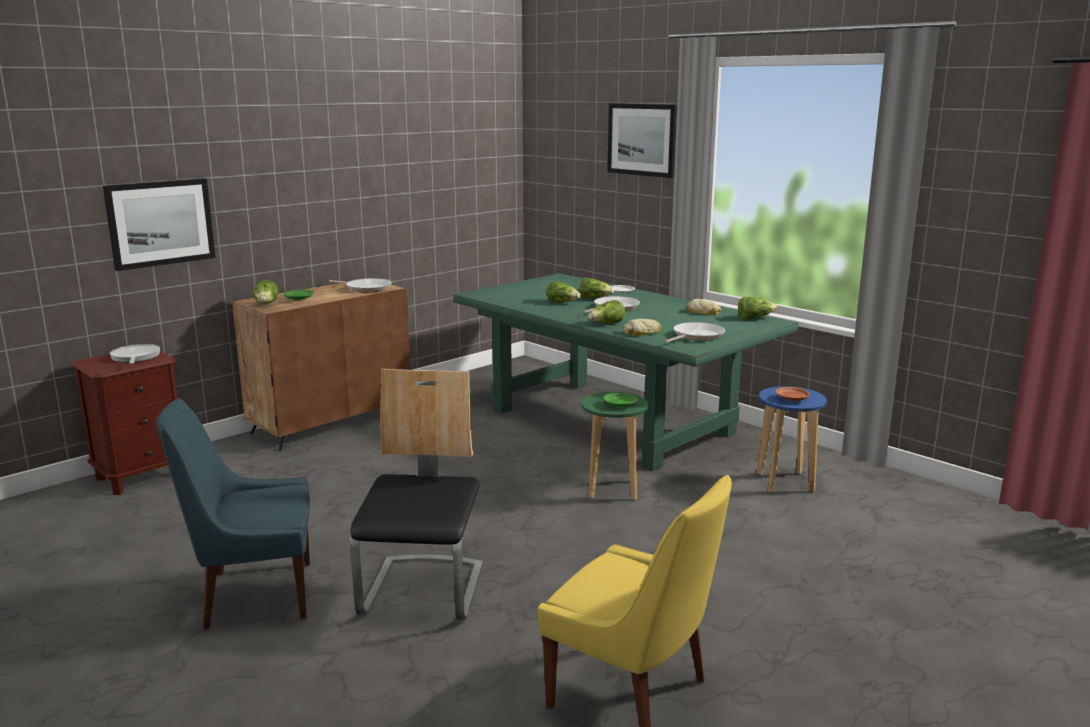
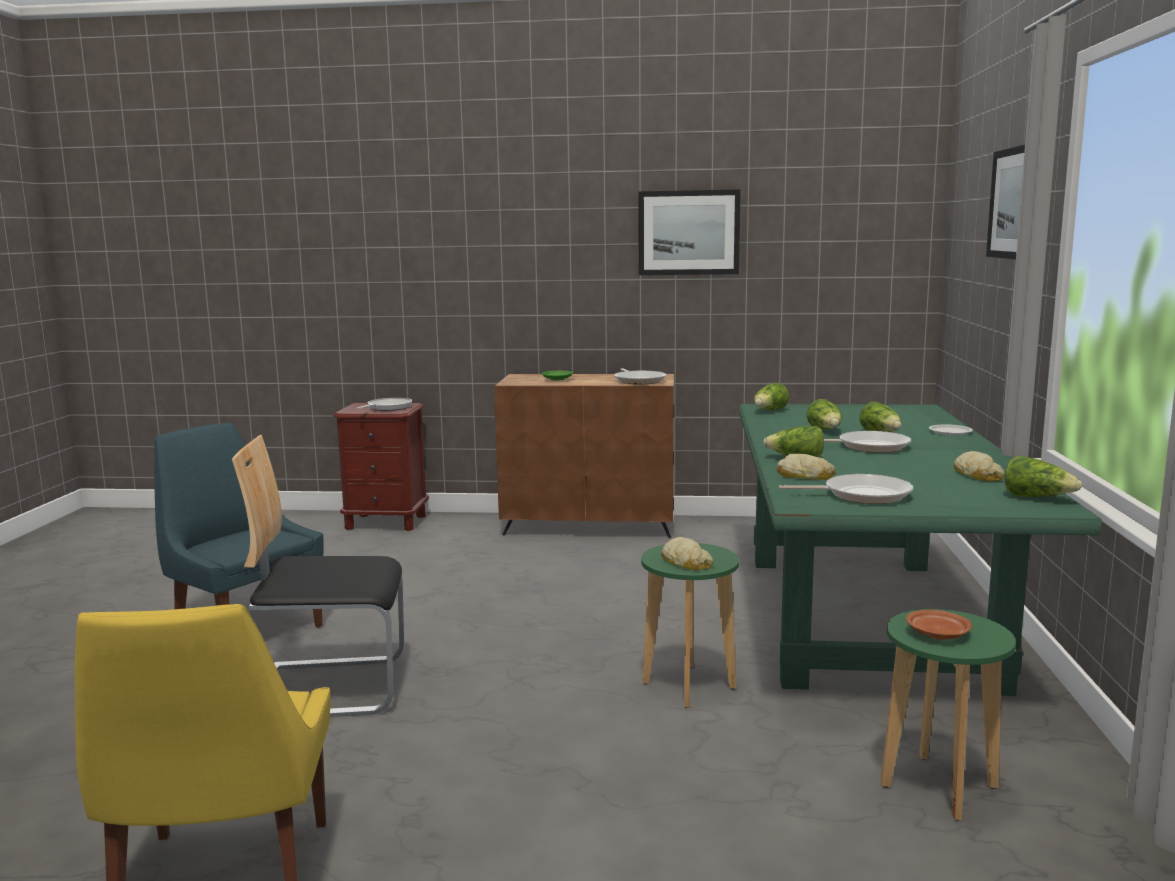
camera: 50 degrees right, 5 degrees down
(160, 223) = (445, 286): picture -> picture (688, 232)
(266, 304) = (520, 379): lettuce -> lettuce (770, 411)
(424, 590) = (329, 687): chair -> chair turned 150 degrees counterclockwise
(620, 405) = (686, 562): green plate -> bread
(785, 482) = (938, 787): blue stool -> green stool

